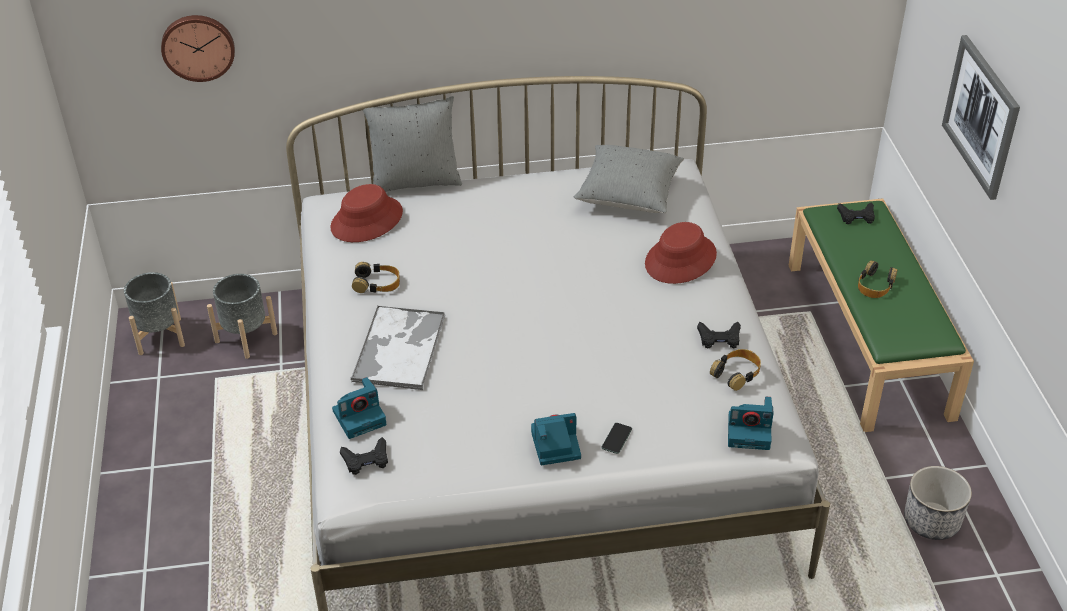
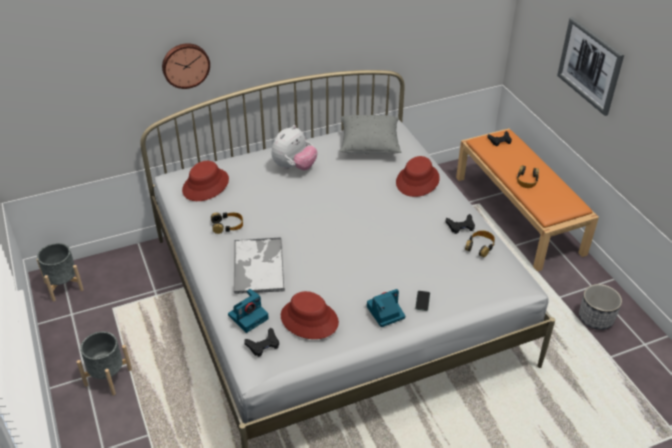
camera: 15 degrees left, 0 degrees up
(198, 46) = (75, 81): wall clock -> wall clock (185, 65)
(246, 337) = (125, 277): grey planter -> grey planter (108, 377)
(415, 181) = (228, 155): grey pillow -> none
(442, 436) = (309, 319): none -> red hat
(503, 212) = (294, 167): none -> plush toy
(750, 431) = (503, 281): camera -> none
(869, 339) = (519, 214): green bench -> orange bench

